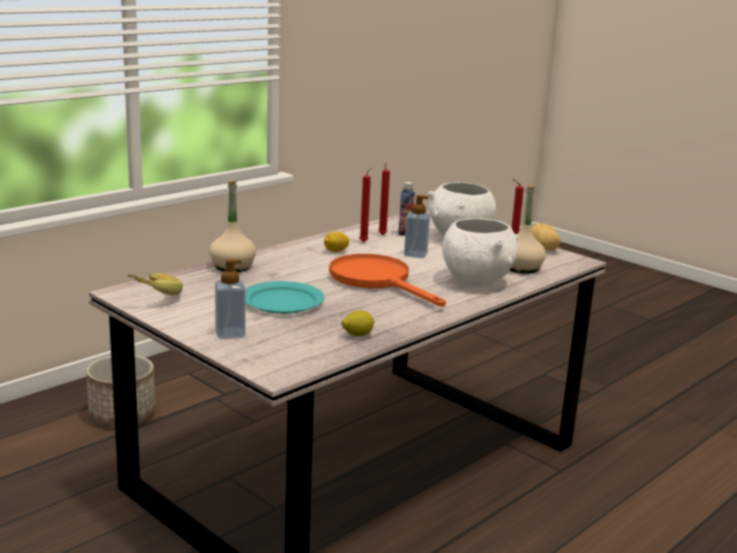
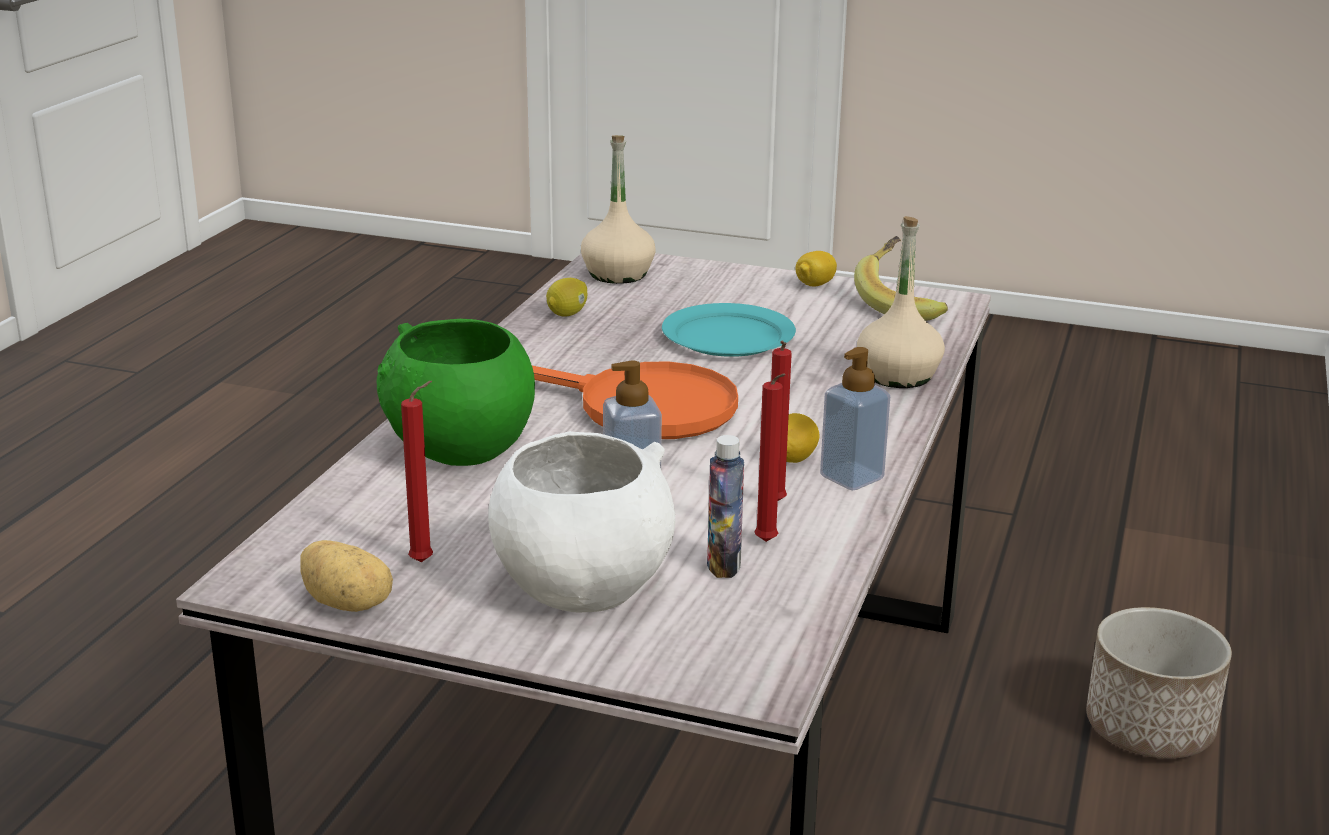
camera: 155 degrees right, 5 degrees up
(175, 319) = (815, 285): none -> lemon
(230, 334) = (723, 283): soap dispenser -> soap dispenser (851, 477)
(476, 281) = (459, 451): white bowl -> green bowl
(521, 268) = (382, 513): beige bottle -> beige bottle (617, 274)

